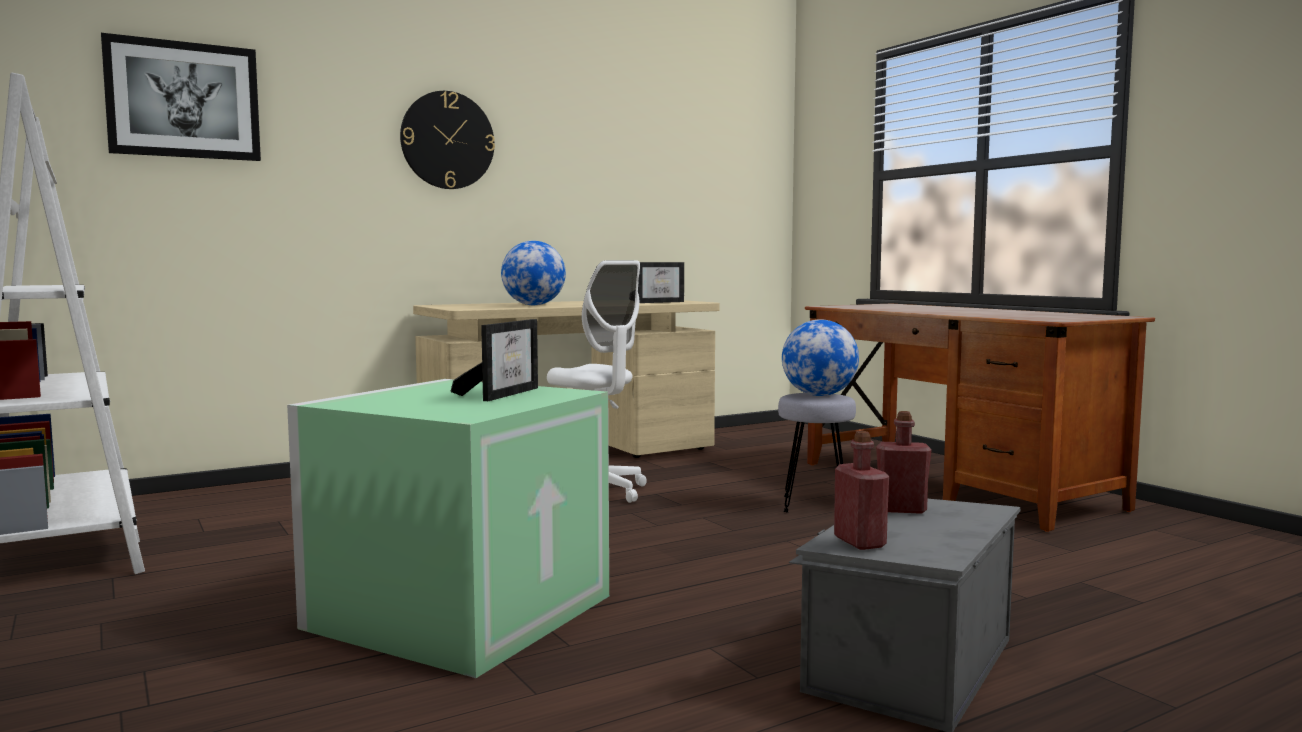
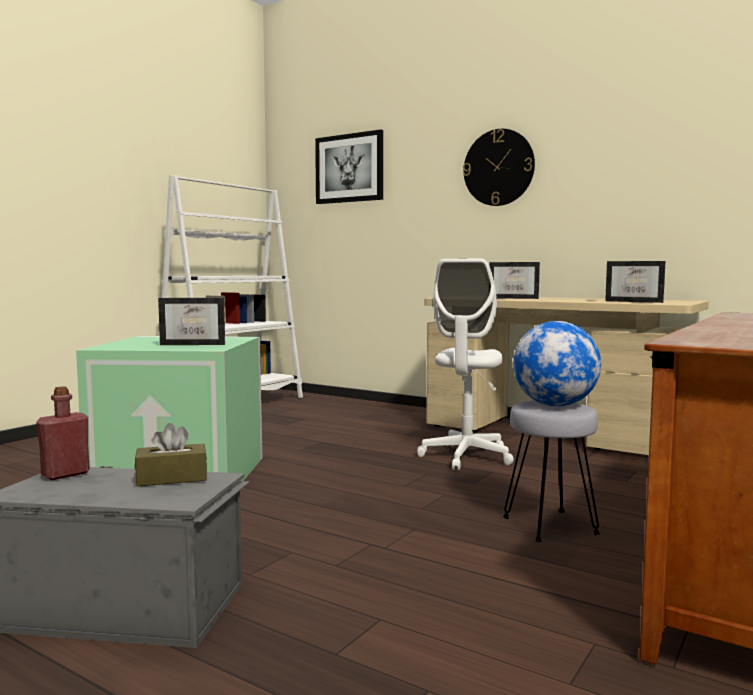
camera: 65 degrees right, 0 degrees up
(533, 305) = (514, 298): globe -> picture frame
(901, 509) = (172, 478): red bottle -> brown tissue box

